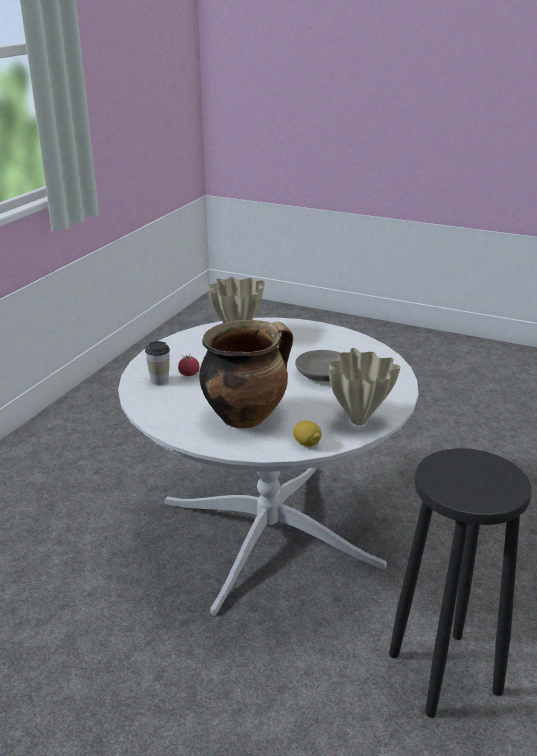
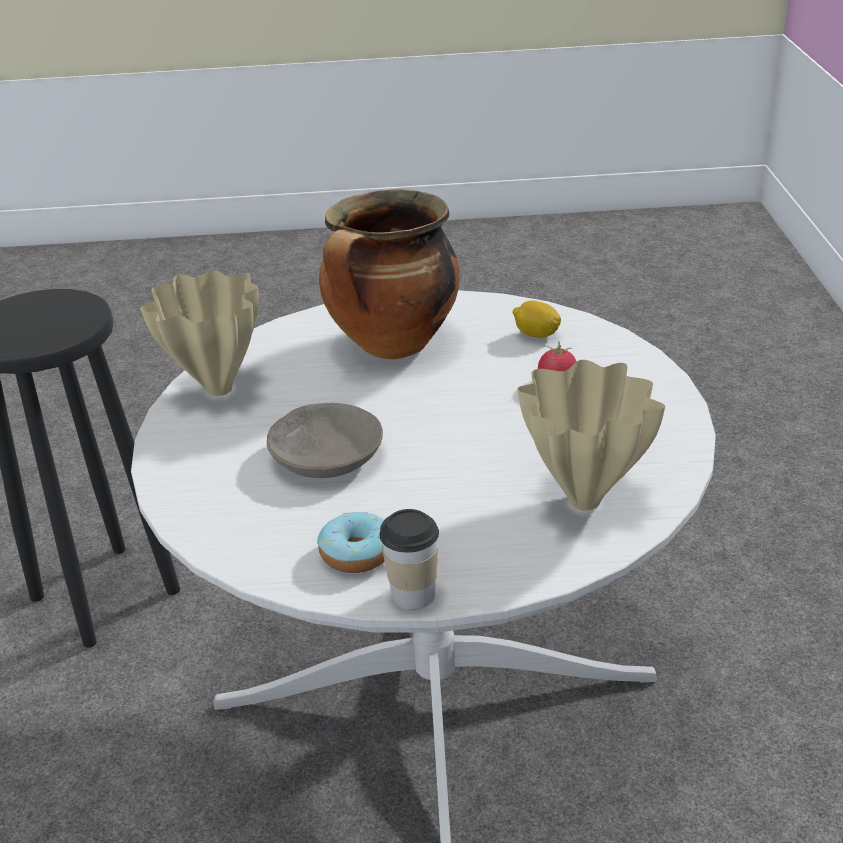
camera: 155 degrees right, 5 degrees up
(159, 380) = (588, 358): cup -> cup (413, 594)
(307, 443) = (277, 338): lemon -> lemon (536, 335)
(335, 341) = (357, 554): none -> donut

